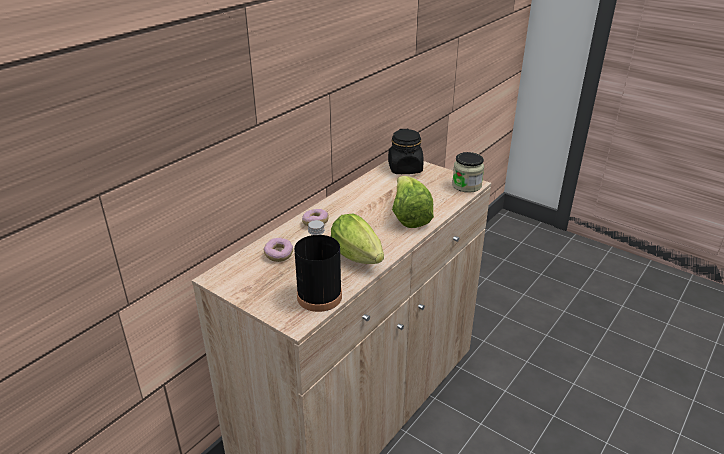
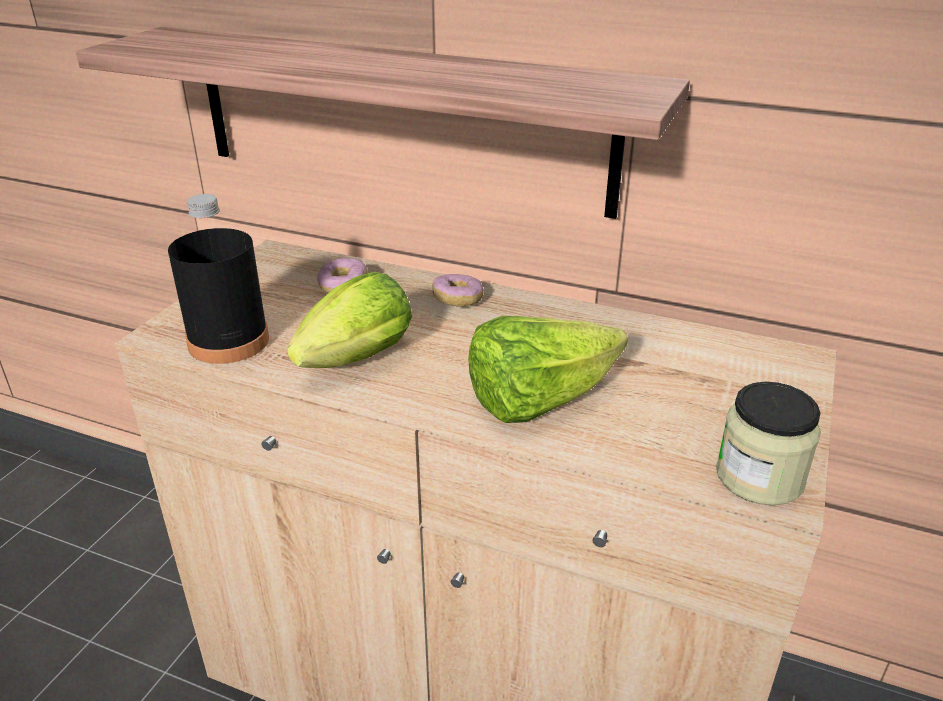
camera: 75 degrees right, 0 degrees up
(248, 159) = (398, 119): none -> shelf
(405, 169) = (760, 368): black jar -> none

